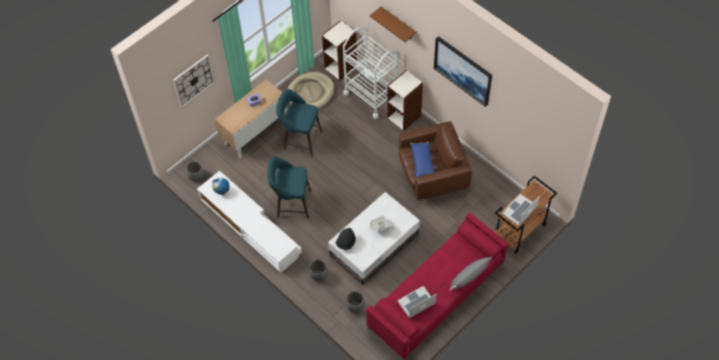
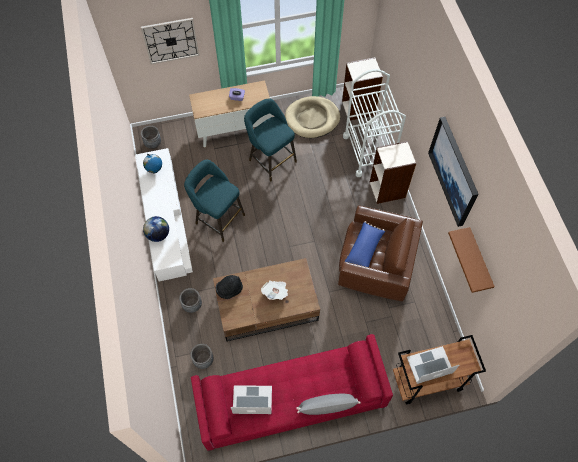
camera: 30 degrees right, 5 degrees up
(262, 236) = (158, 234): none -> globe
(374, 245) = (266, 306): white coffee table -> brown coffee table
(398, 24) = (416, 84): brown shelf -> brown shelf (479, 261)

